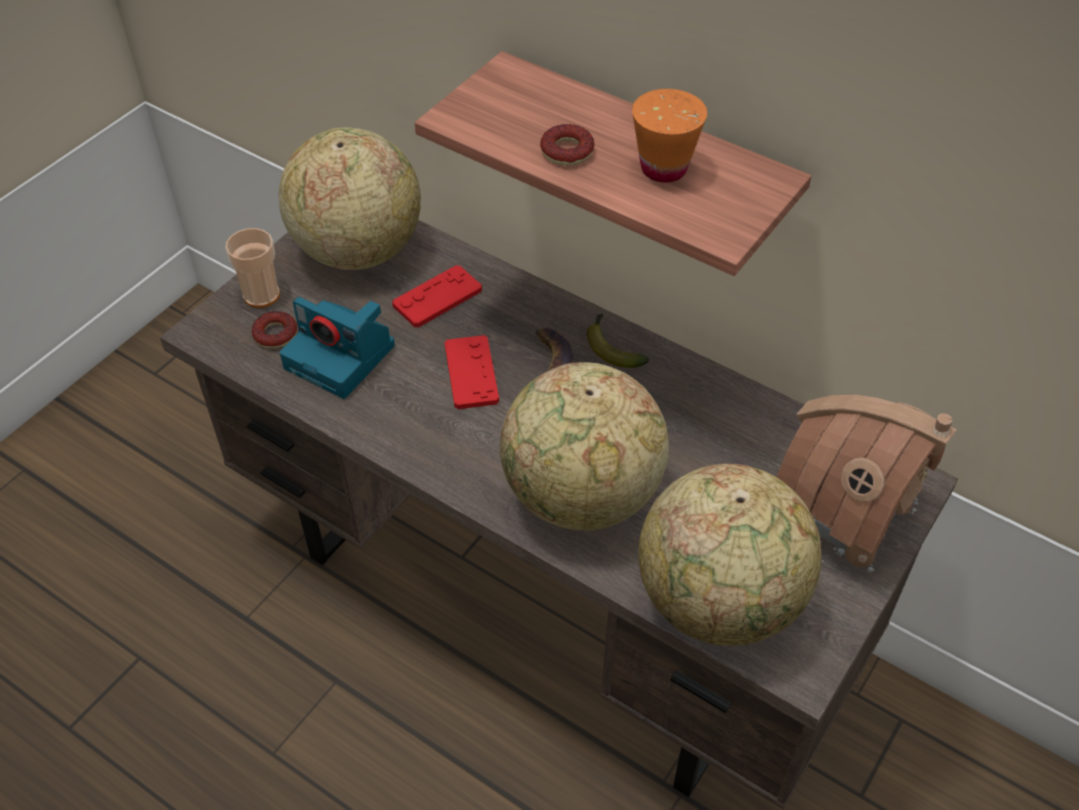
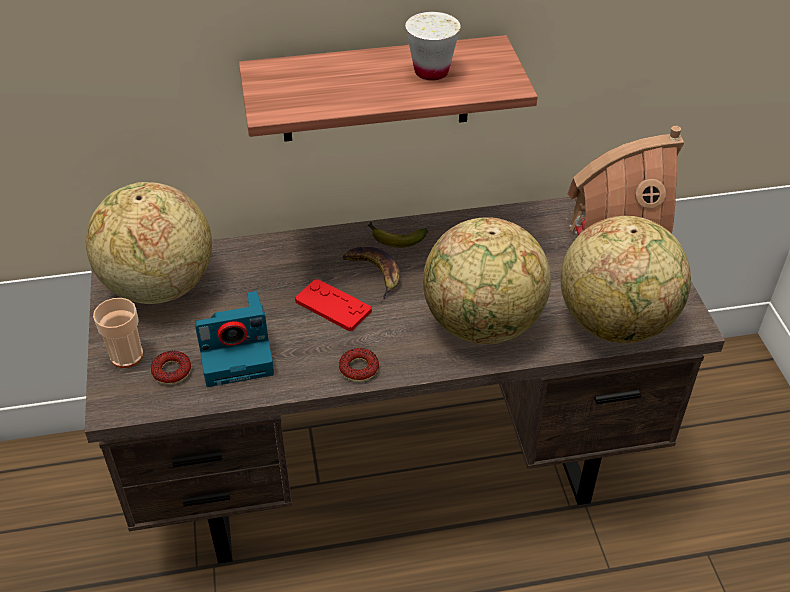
camera: 45 degrees left, 5 degrees down
(437, 298) = (253, 279): red game controller -> none
(567, 151) = (366, 92): donut -> donut (359, 369)
(663, 168) = (431, 71): orange cup -> white cup

